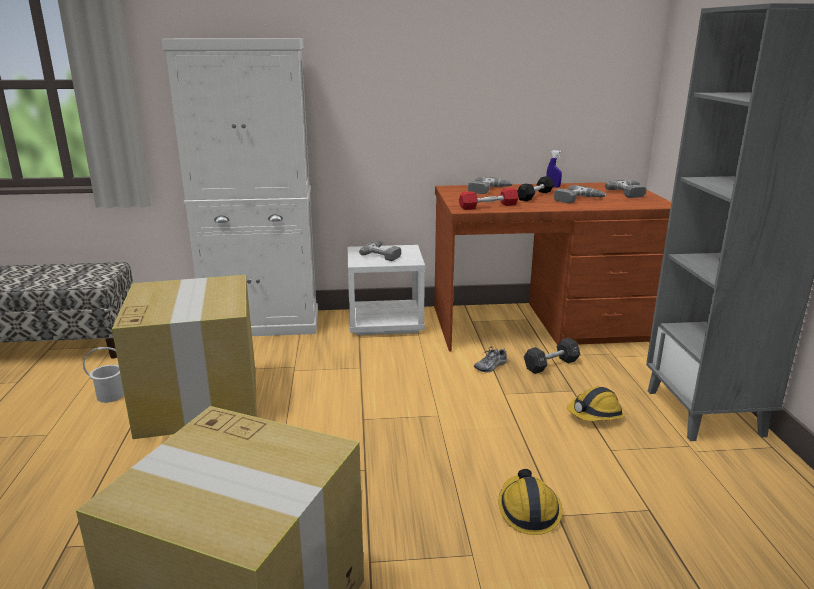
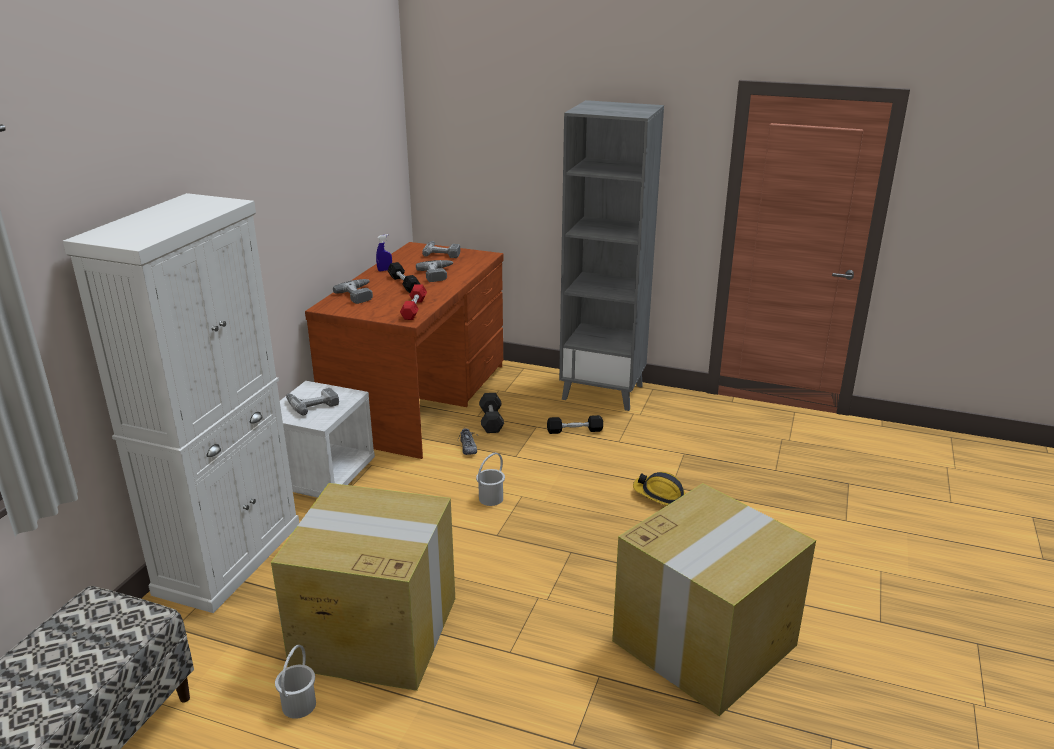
camera: 65 degrees left, 5 degrees up
(418, 400) = (490, 498): none -> white bucket
(595, 415) = (574, 430): hard hat -> black dumbbell

